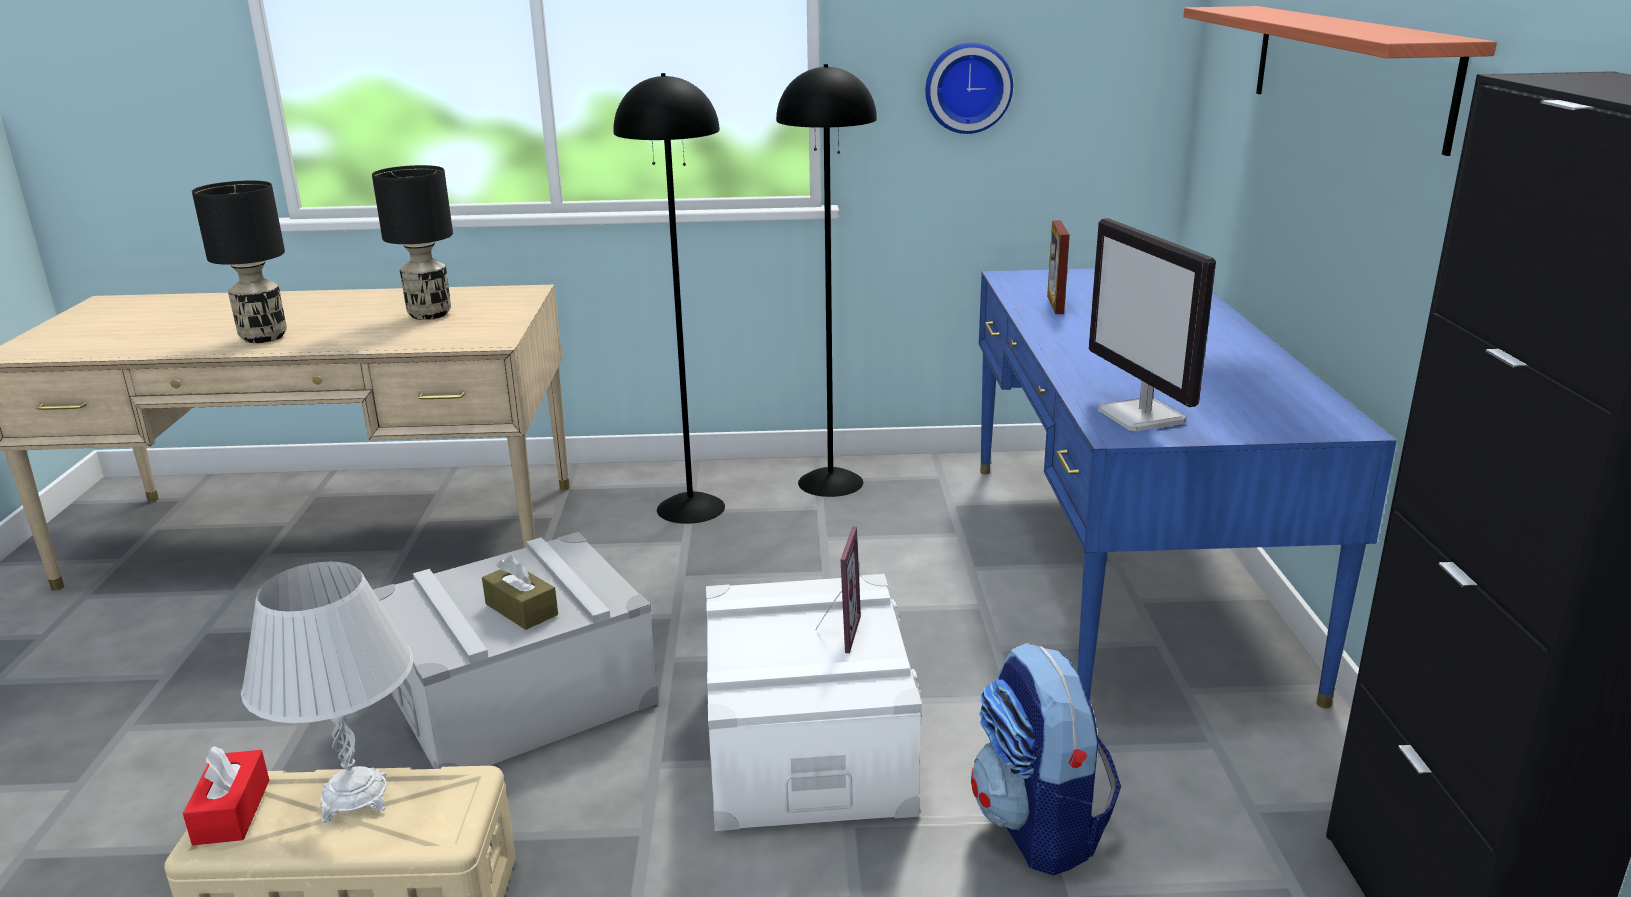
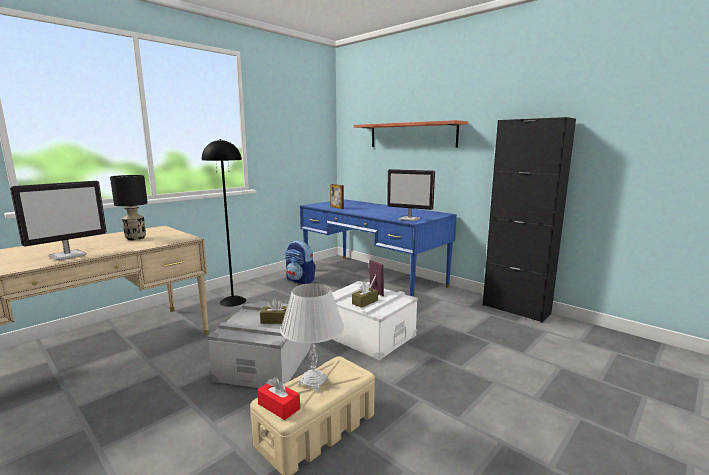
camera: 45 degrees left, 10 degrees down
(264, 337) = (68, 255): black table lamp -> monitor
(770, 650) = (365, 302): none -> brown tissue box
(831, 482) = (267, 283): black floor lamp -> none
(967, 87) = (286, 150): wall clock -> none
(1039, 826) = (439, 326): backpack -> backpack (300, 280)

